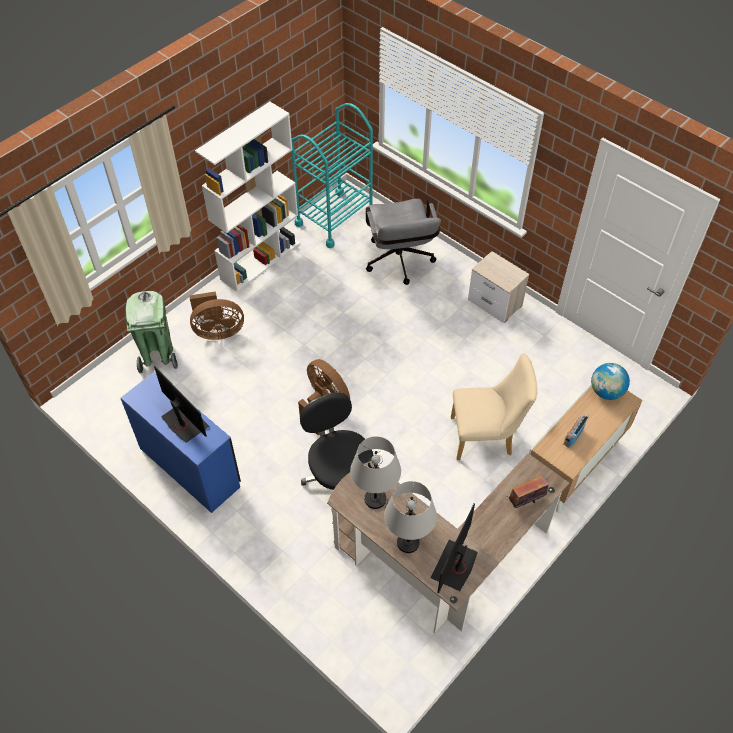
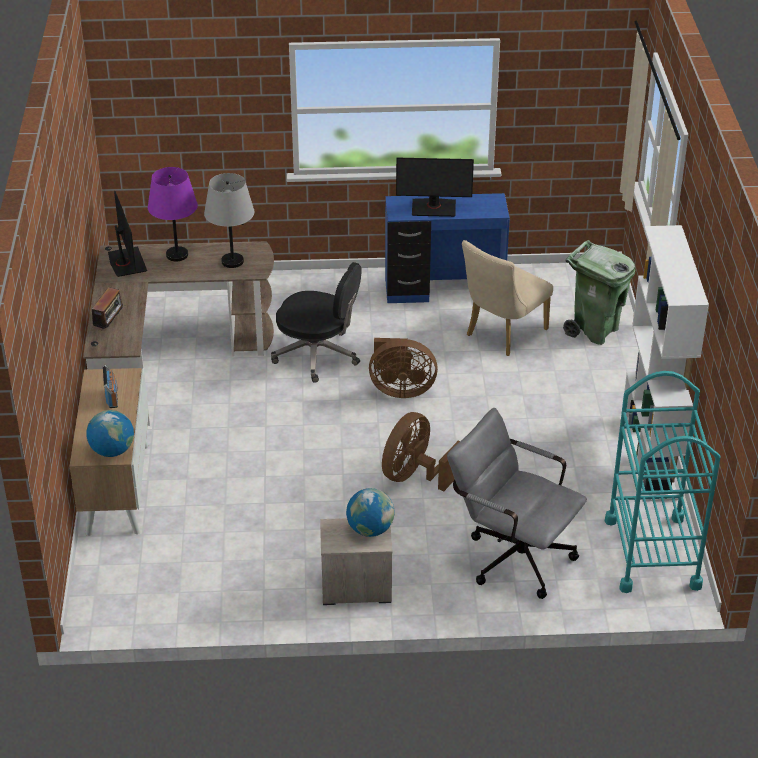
camera: 135 degrees right, 15 degrees down
(217, 331) = (581, 378): brown fan -> brown fan (415, 476)
(408, 542) = (177, 255): grey table lamp -> purple table lamp
(486, 436) = (224, 459): beige chair -> beige chair (502, 335)
(490, 268) = (370, 529): none -> globe

